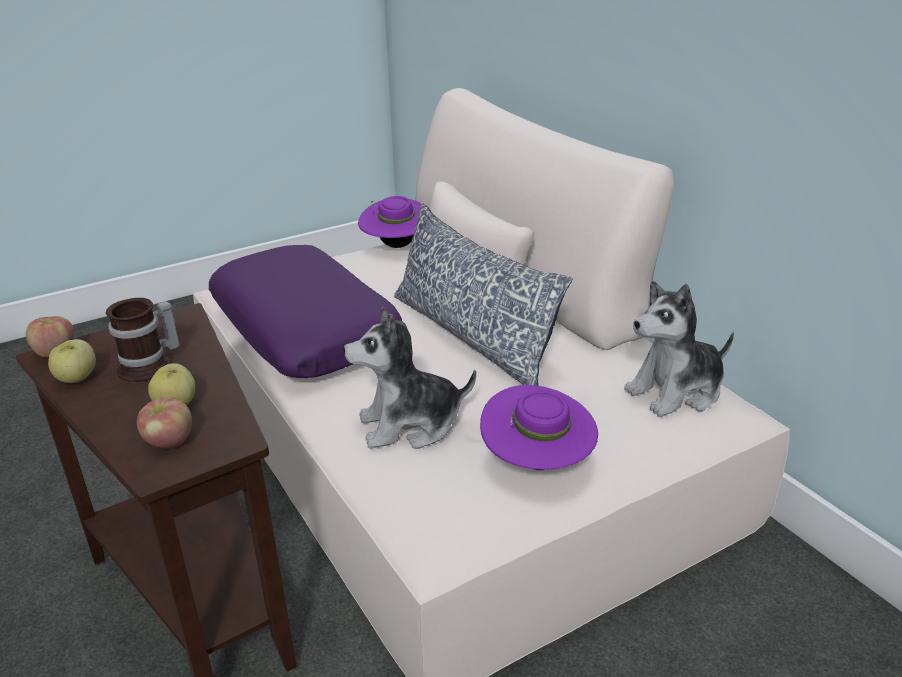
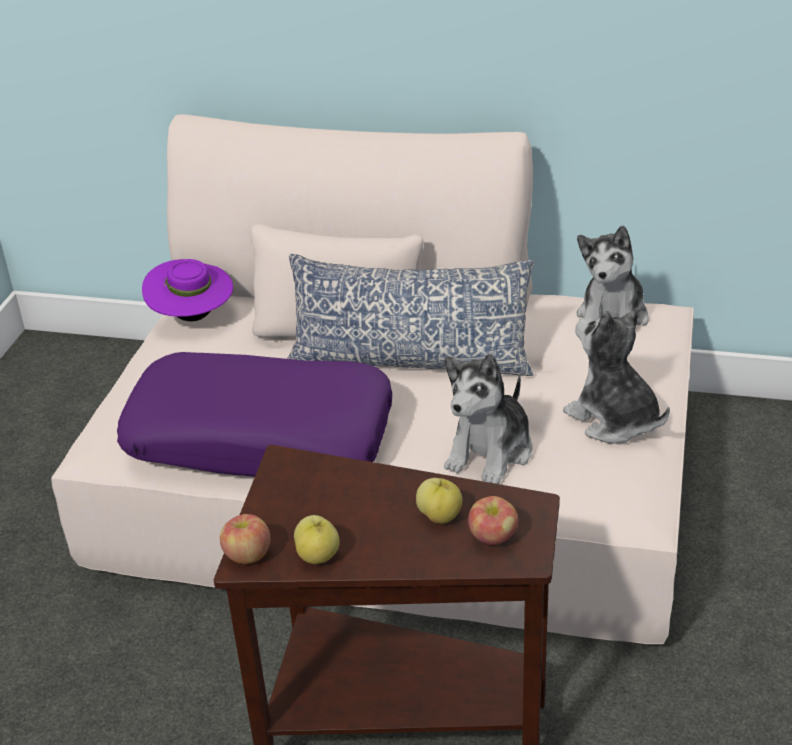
camera: 45 degrees left, 5 degrees up
(151, 366) = (354, 509): mug -> none
(537, 463) = (613, 420): purple hat -> plush toy

